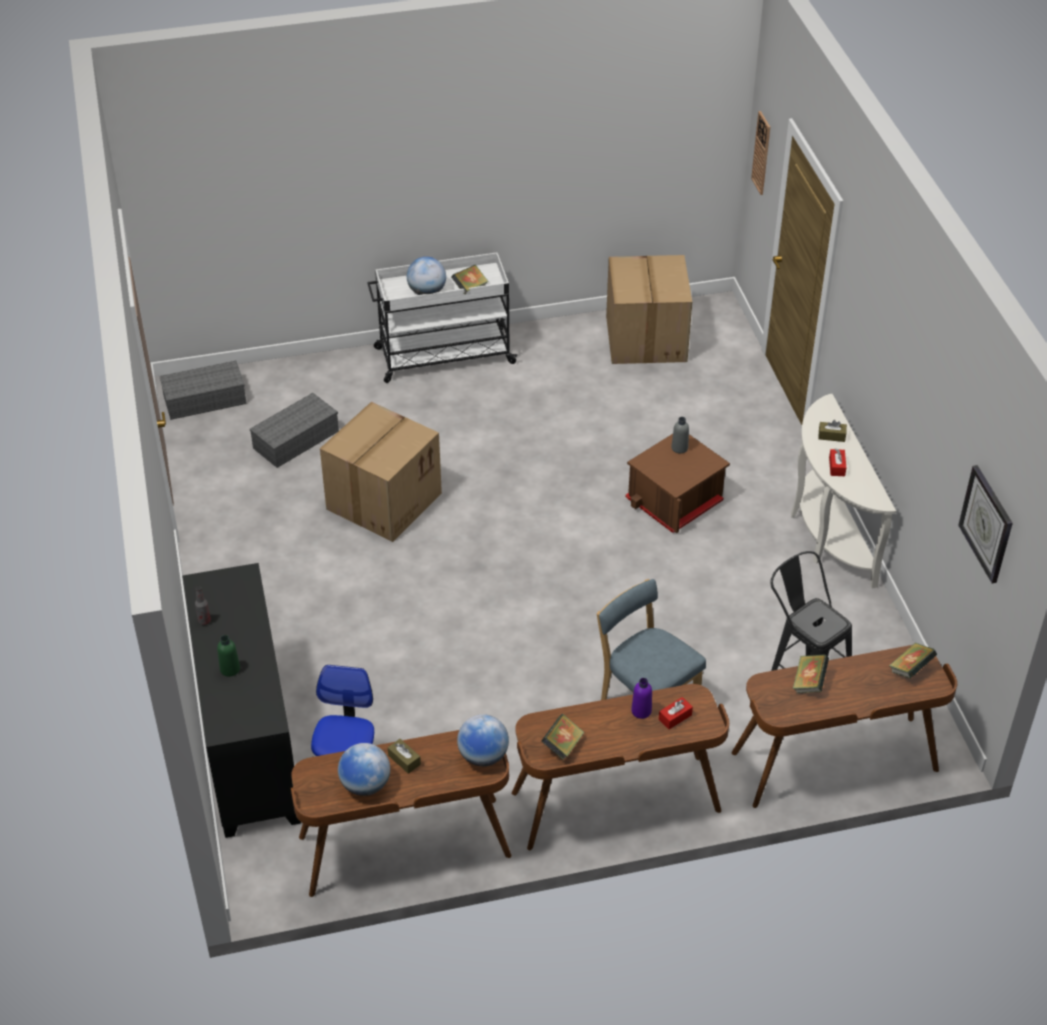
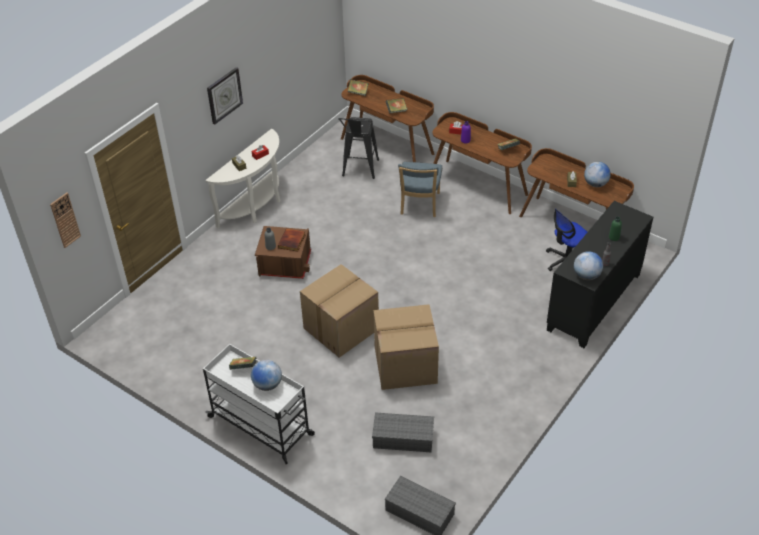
camera: 130 degrees left, 0 degrees up
(483, 756) = (540, 164): globe -> globe (586, 276)
(644, 338) = (158, 349): cardboard box -> cardboard box (341, 329)
(667, 471) = (292, 241): none -> book
(987, 523) = (313, 32): wall clock -> wall clock (224, 95)

